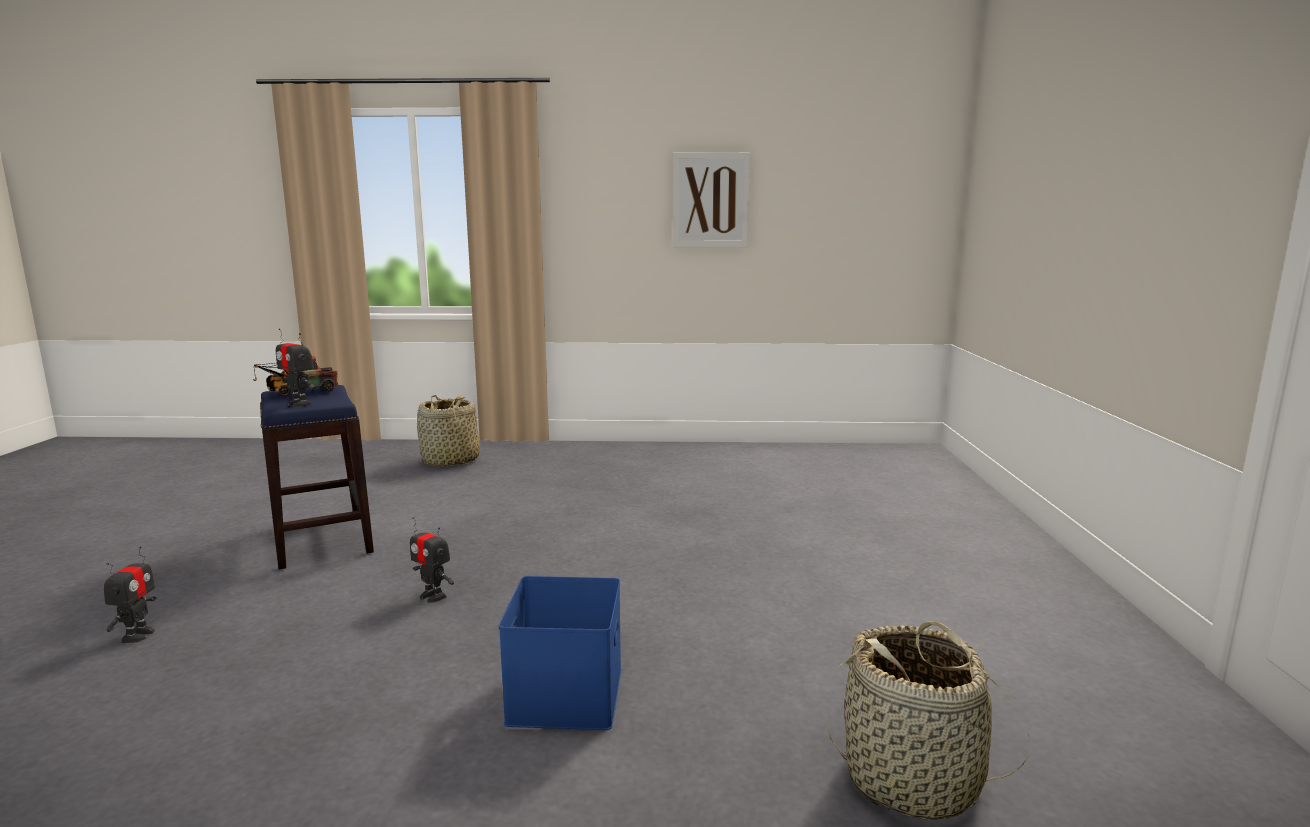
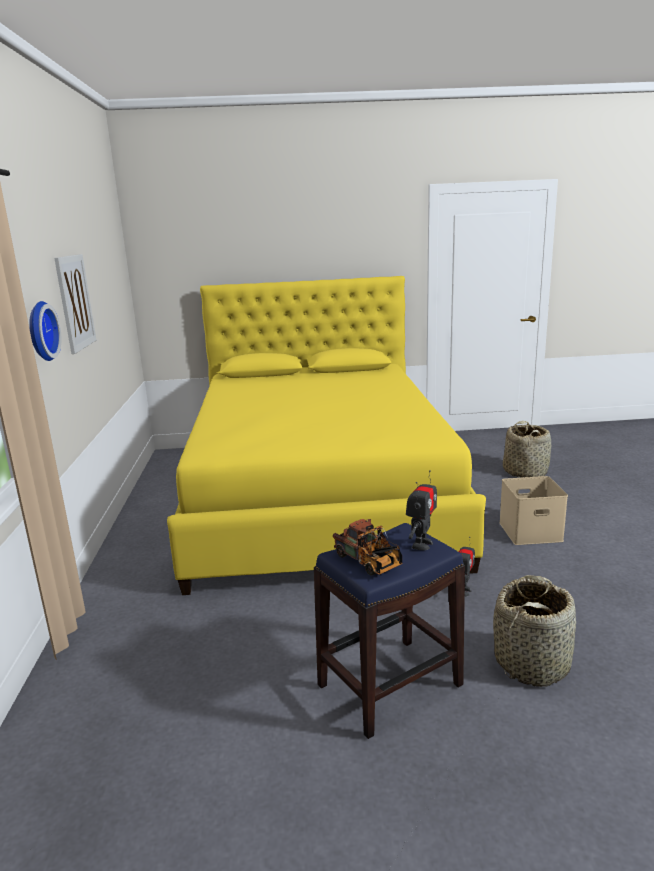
camera: 95 degrees left, 5 degrees up
(138, 635) = (603, 715): toy robot -> none
(450, 461) = (130, 671): basket -> basket (532, 663)
(568, 696) = (531, 531): blue storage box -> beige storage box
(606, 213) = (39, 331): none -> wall clock
(772, 529) = (319, 495): none -> yellow bed

